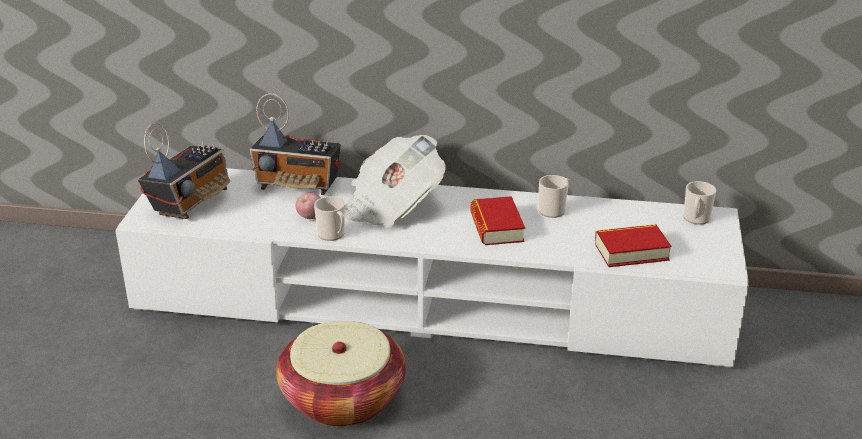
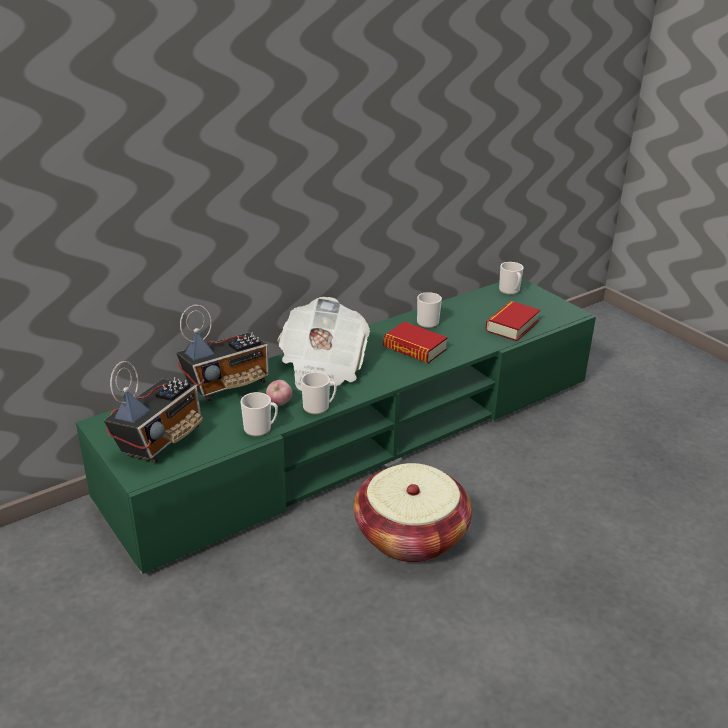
camera: 45 degrees left, 0 degrees up
(191, 202) = (160, 440): radio -> radio turned 45 degrees clockwise
(265, 229) = (260, 429): none -> mug
(432, 301) = (363, 436): white tv stand -> green tv stand

